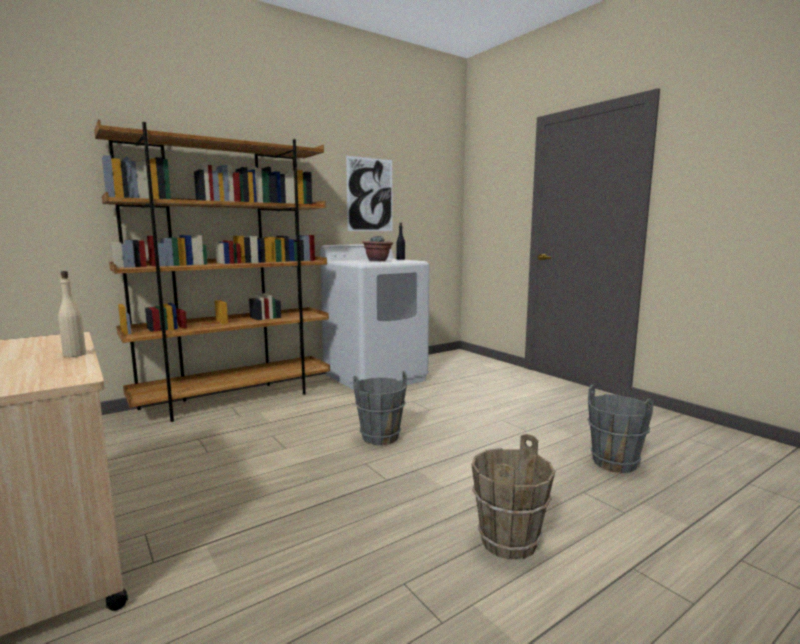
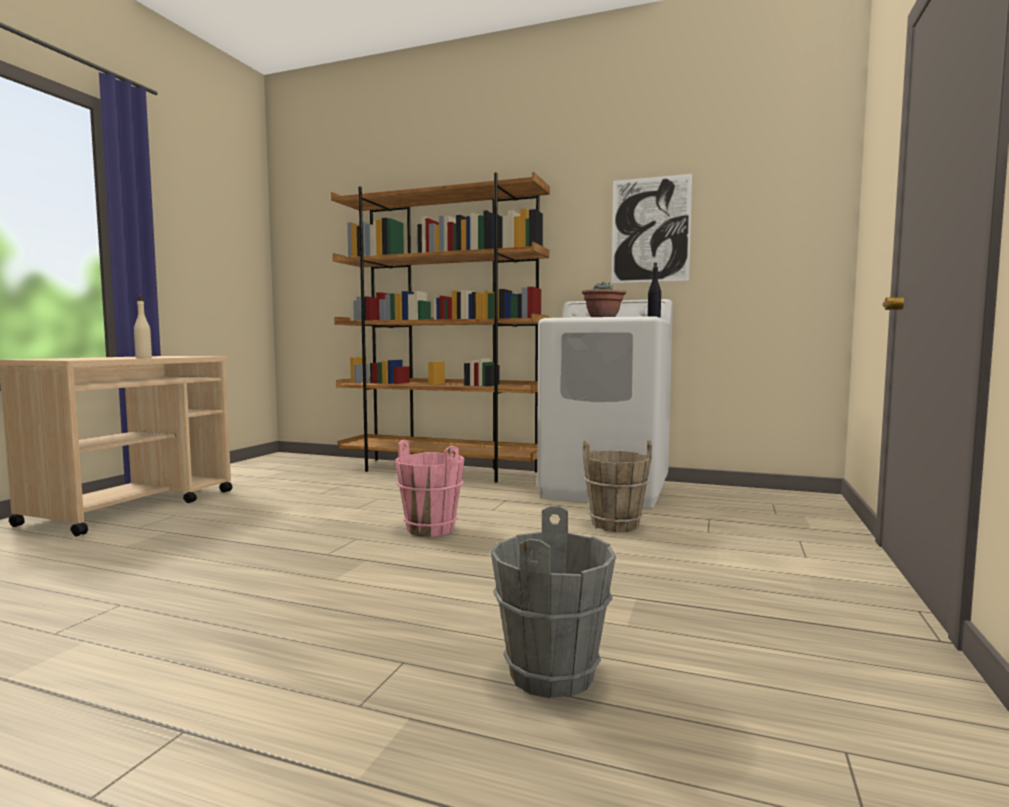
camera: 55 degrees right, 5 degrees down
(380, 437) = (431, 529): grey bucket -> pink bucket
(508, 541) = (221, 635): brown bucket -> brown bucket (615, 525)

